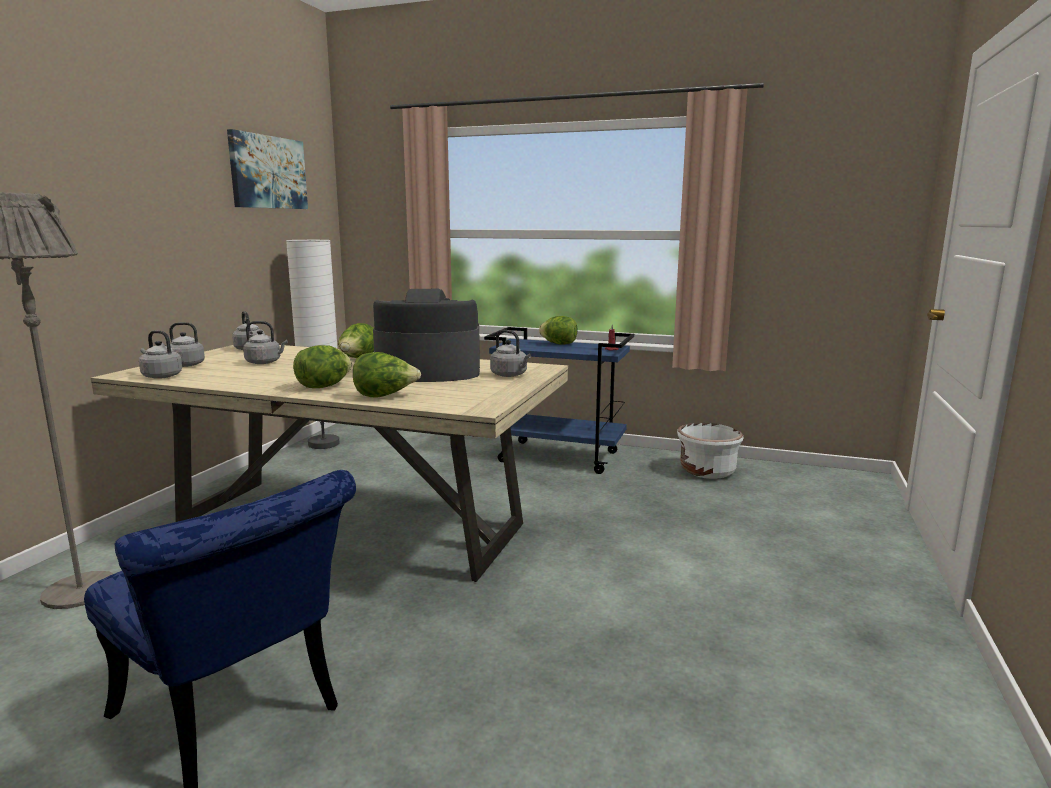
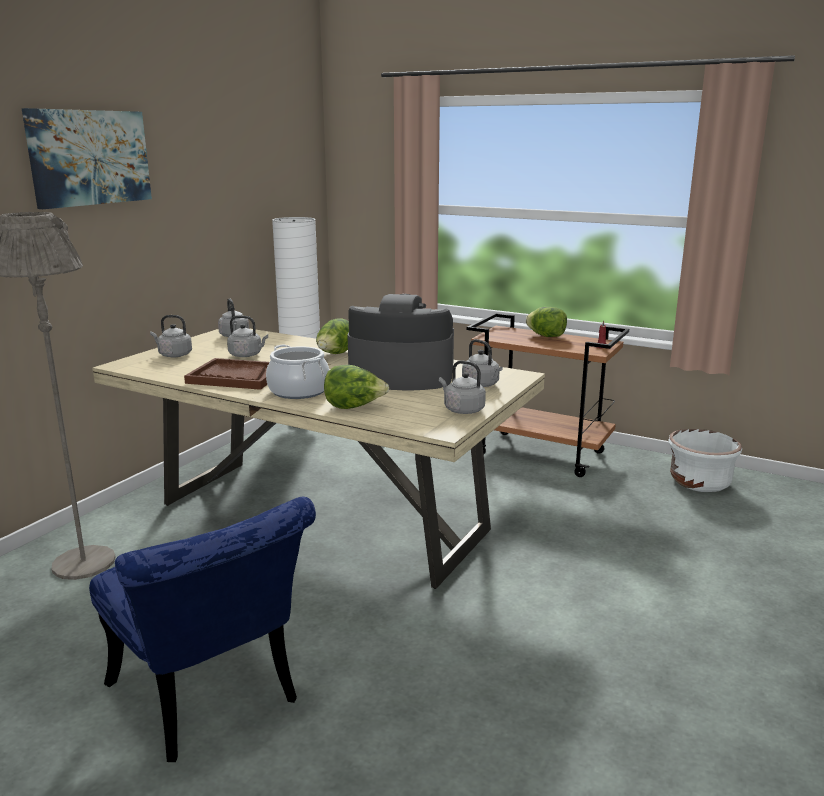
camera: 10 degrees right, 5 degrees up
(160, 376) = (152, 369): grey kettle -> grey kettle (462, 410)
(255, 378) = (236, 377): none -> brown tray
(268, 172) = (256, 150): picture -> picture (89, 157)
(324, 386) = (298, 391): lettuce -> cooking pot
(559, 457) = (541, 454): blue cart -> brown cart

